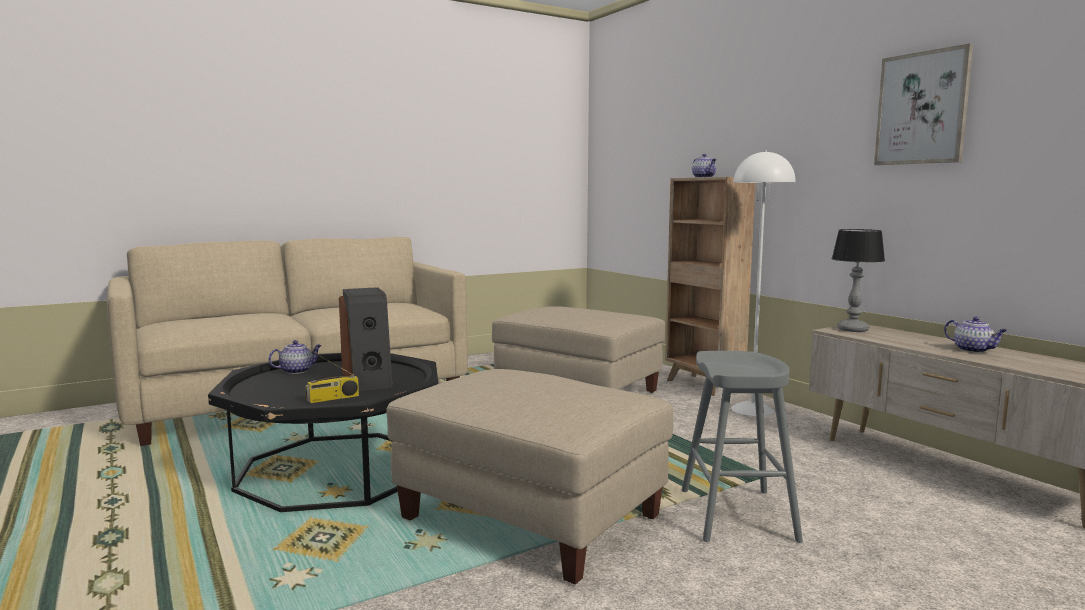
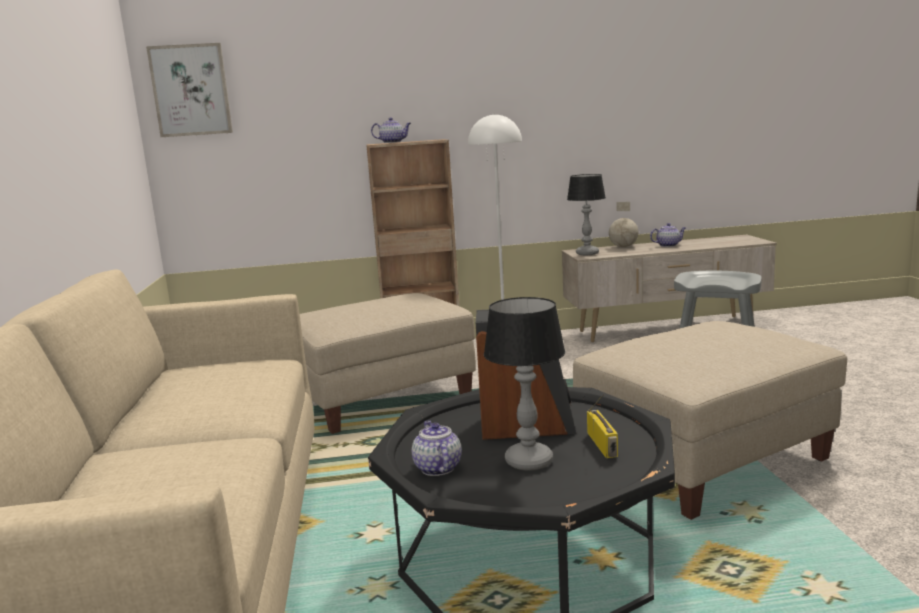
camera: 65 degrees left, 5 degrees up
(304, 386) = (529, 462): none -> table lamp
(922, 108) = (590, 79): picture -> picture (191, 90)
(922, 337) = (623, 247): none -> globe

